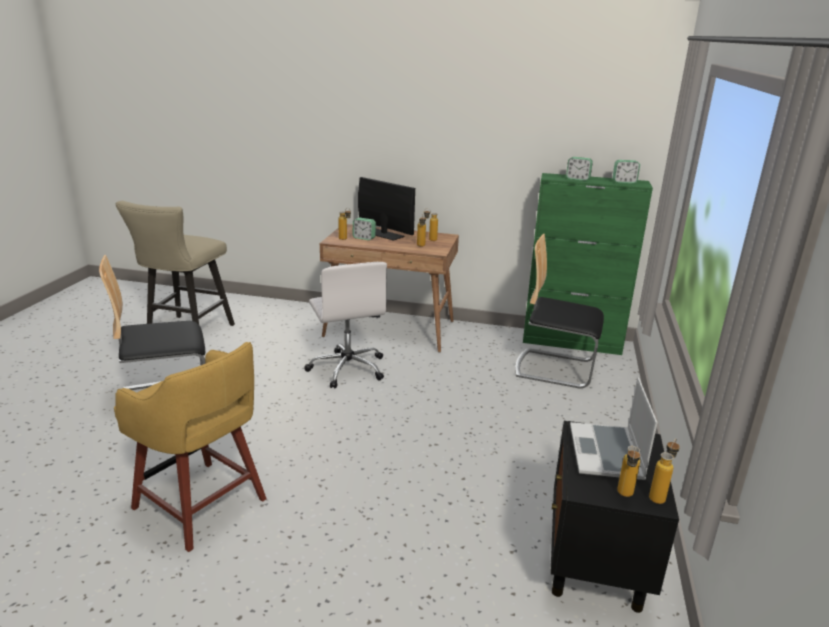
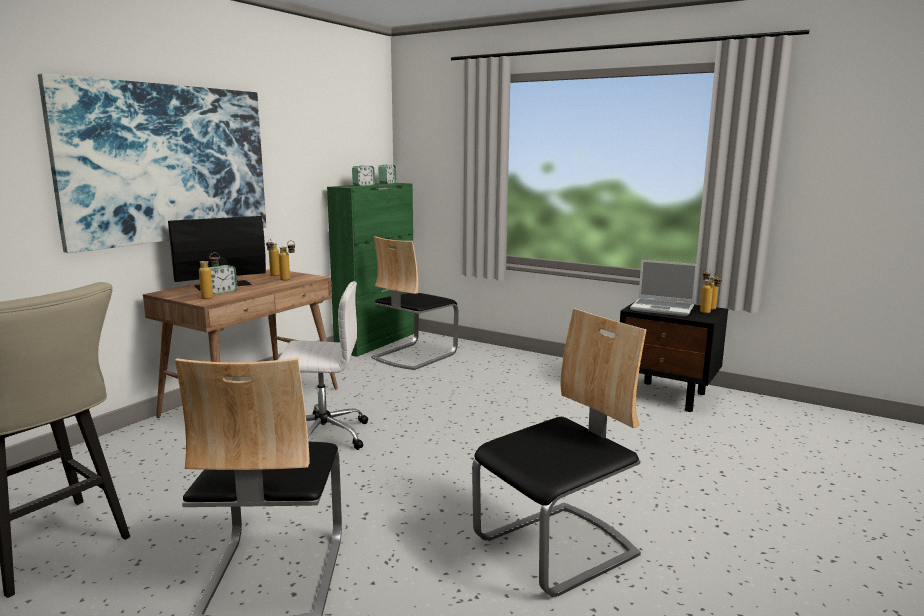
camera: 70 degrees left, 10 degrees down
(202, 506) = (557, 548): yellow stool -> chair
(378, 134) = (168, 163): none -> picture

